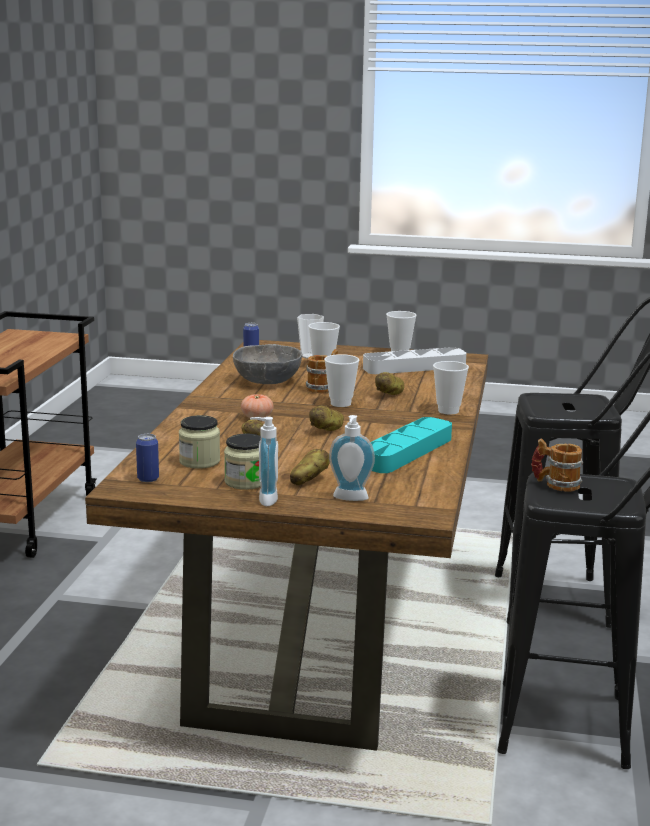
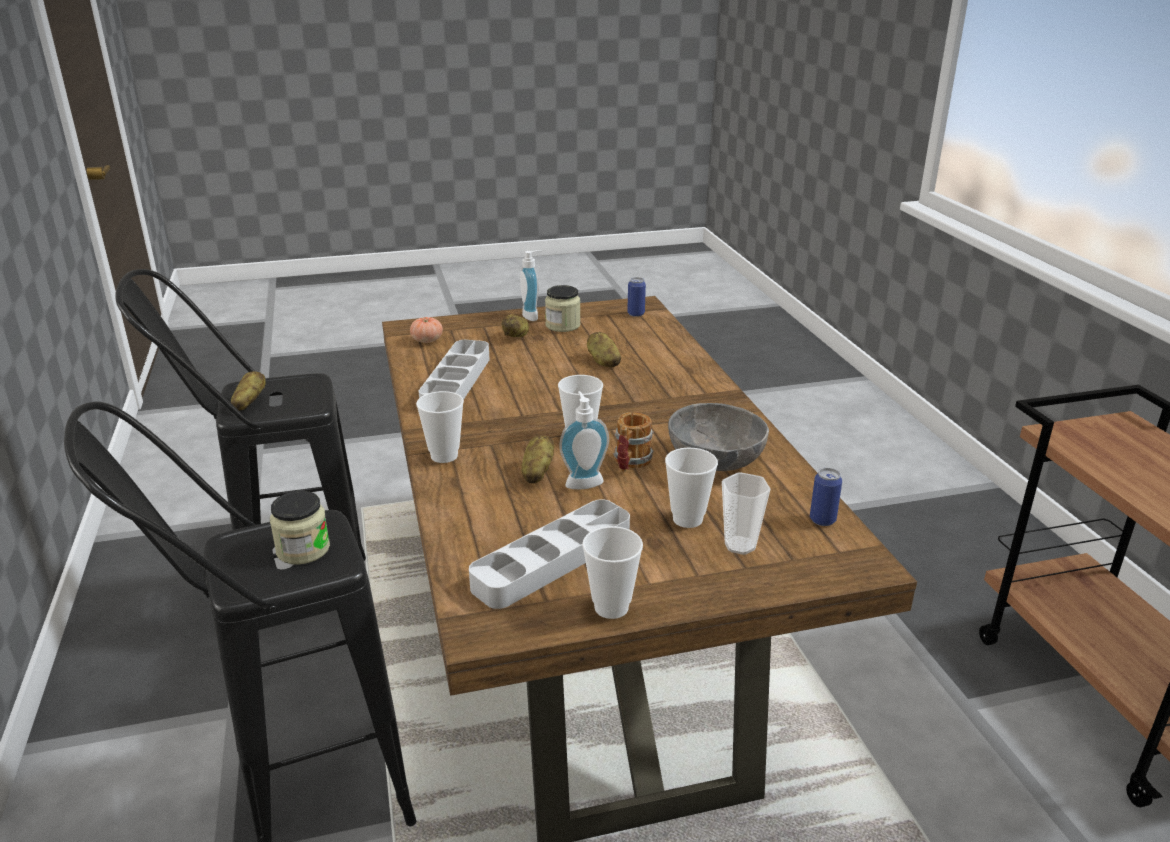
camera: 155 degrees right, 10 degrees up
(199, 461) = (621, 334): jar -> jar (303, 549)
(257, 417) = (642, 393): tomato -> tomato (427, 340)
(327, 430) = (555, 393): potato -> potato (249, 403)
(350, 499) = (471, 328): soap dispenser -> soap dispenser (583, 481)
(406, 452) = (456, 382): turquoise tray -> grey tray
(555, 484) = (304, 398): mug -> none

